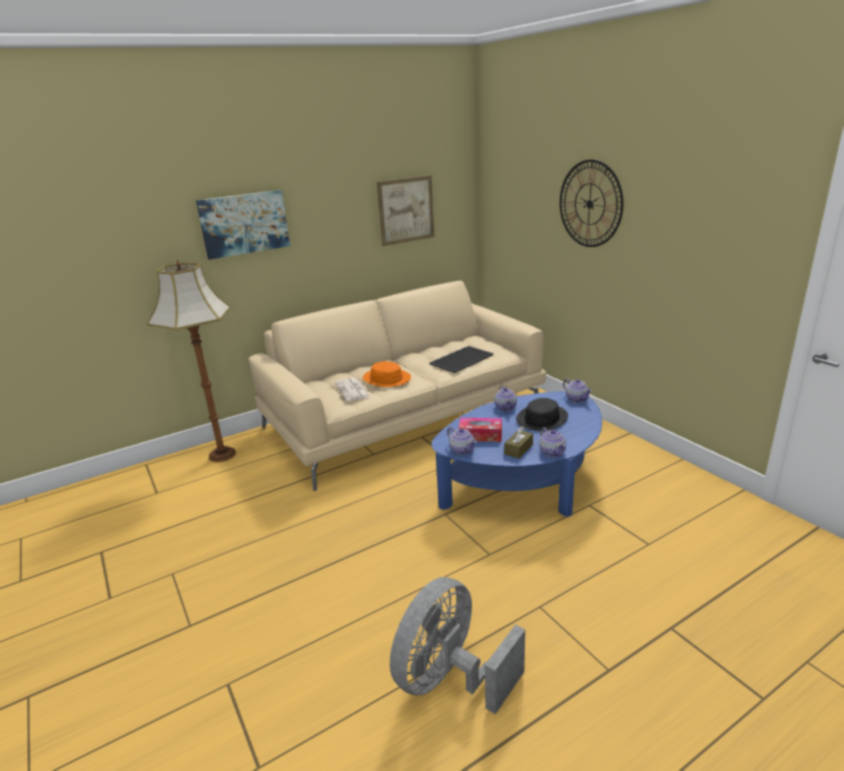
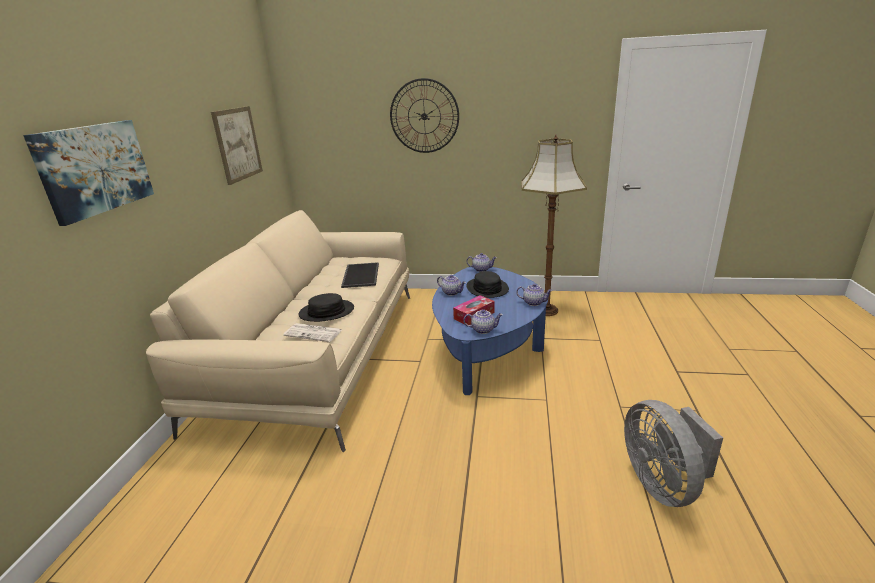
camera: 50 degrees left, 0 degrees up
(222, 454) = (163, 493): floor lamp -> floor lamp (545, 310)
(386, 378) = (326, 312): orange hat -> black hat
(518, 449) = (513, 311): brown tissue box -> none

